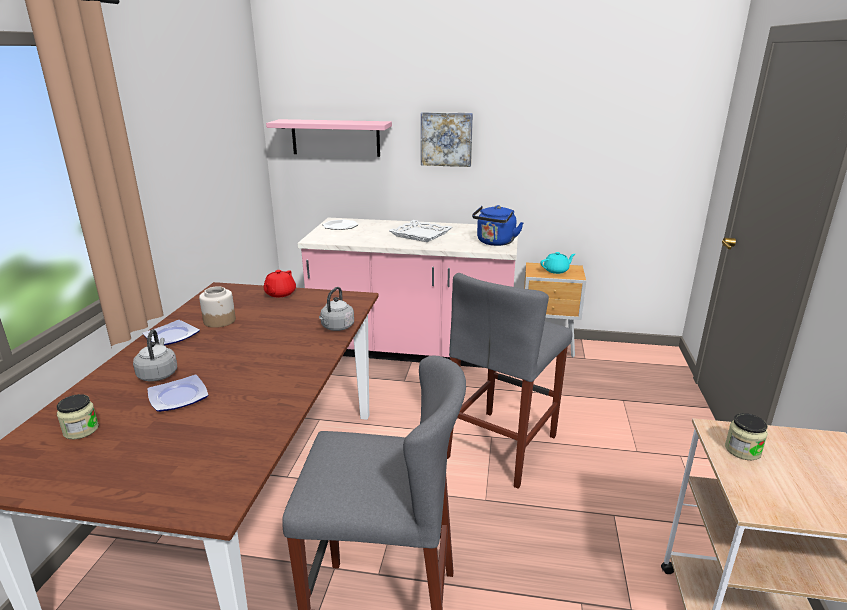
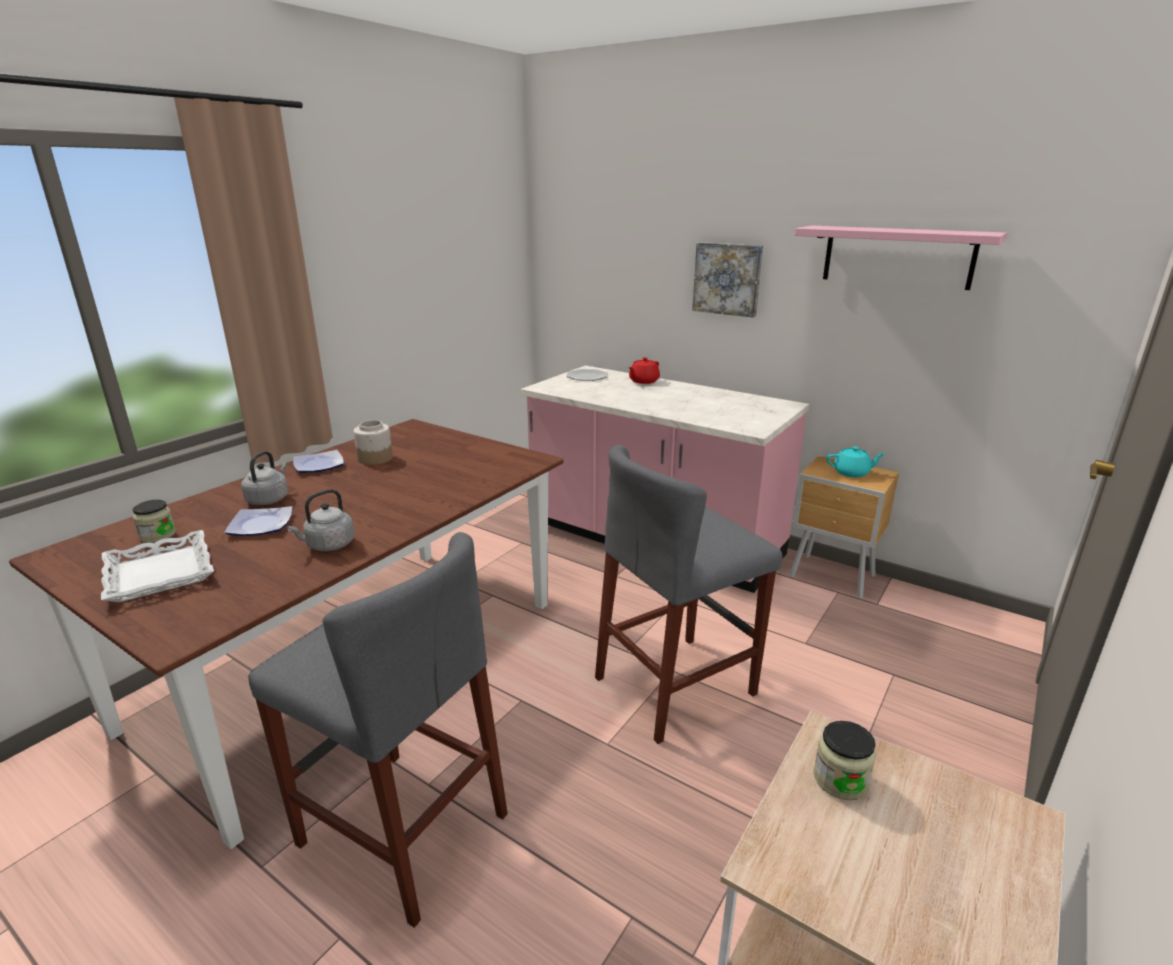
camera: 25 degrees right, 0 degrees up
(280, 293) = (460, 441): red teapot -> red teapot (643, 381)
(335, 137) = (601, 270): pink shelf -> pink shelf (897, 256)
(336, 327) = (477, 487): grey kettle -> grey kettle (328, 545)
(420, 235) = (667, 398): white tray -> white tray (158, 573)
(495, 243) = (751, 420): blue kettle -> none

